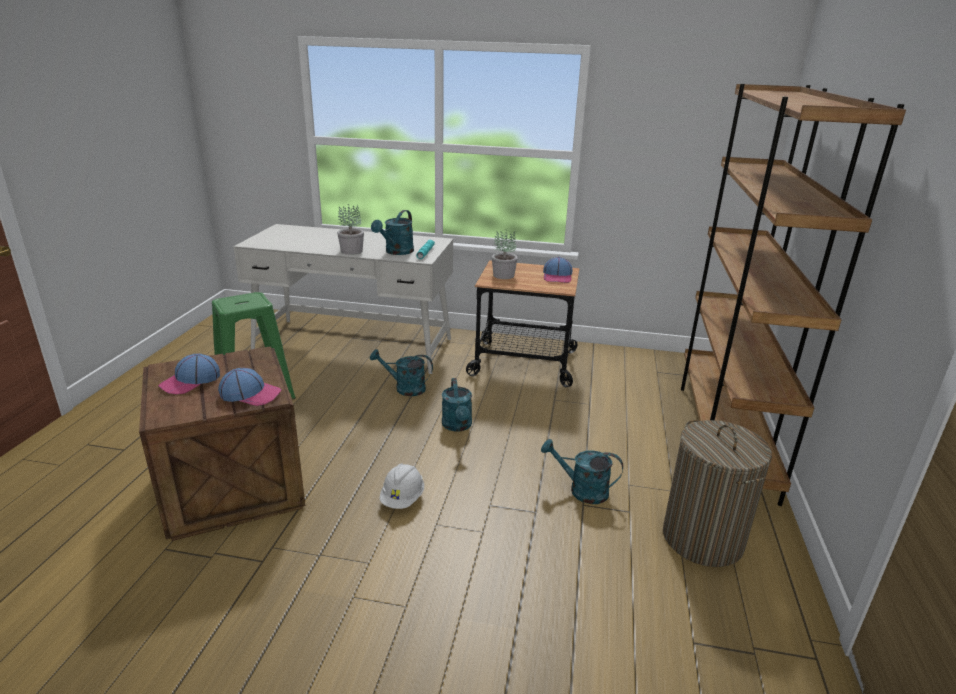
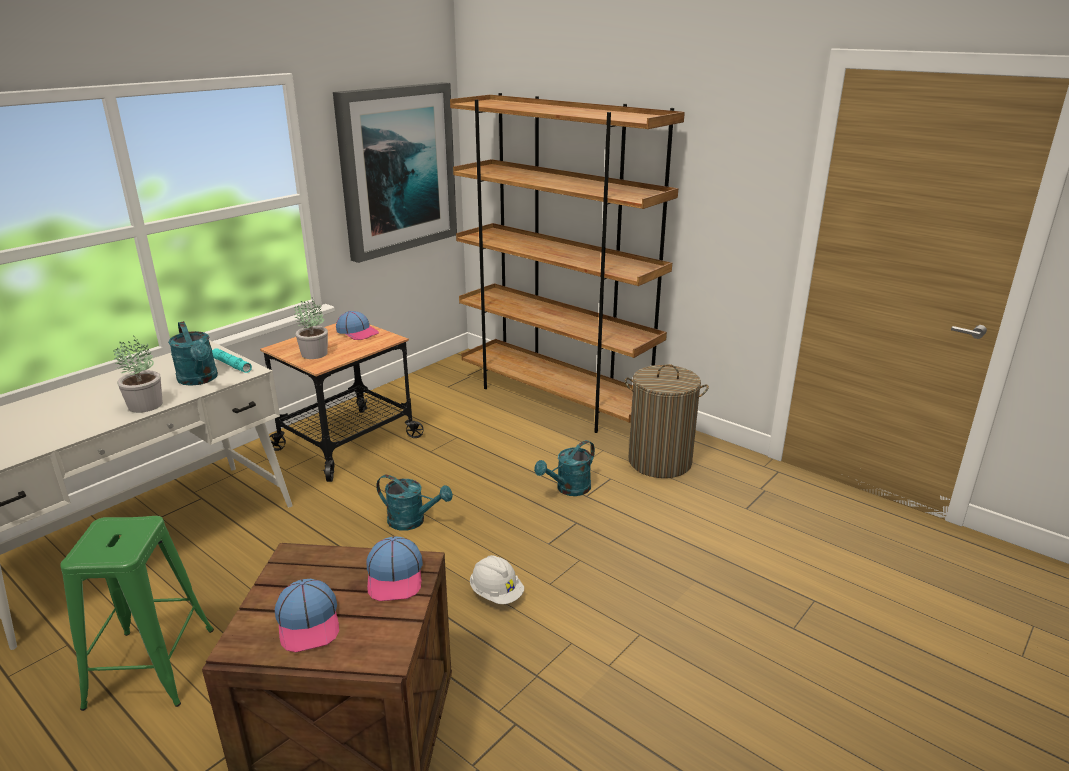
camera: 60 degrees left, 0 degrees up
(250, 394) = (395, 577): cap -> cap turned 135 degrees clockwise
(404, 388) = (299, 533): turquoise watering can -> none
(687, 152) = (397, 170): none -> picture

